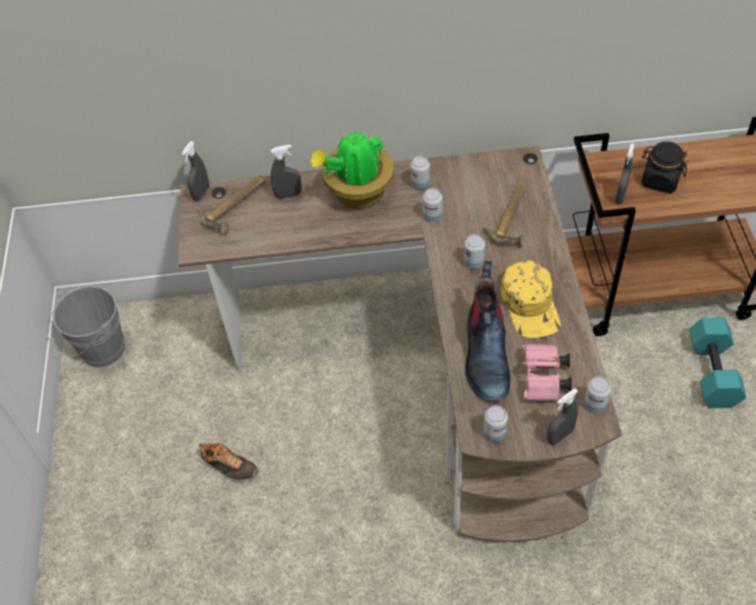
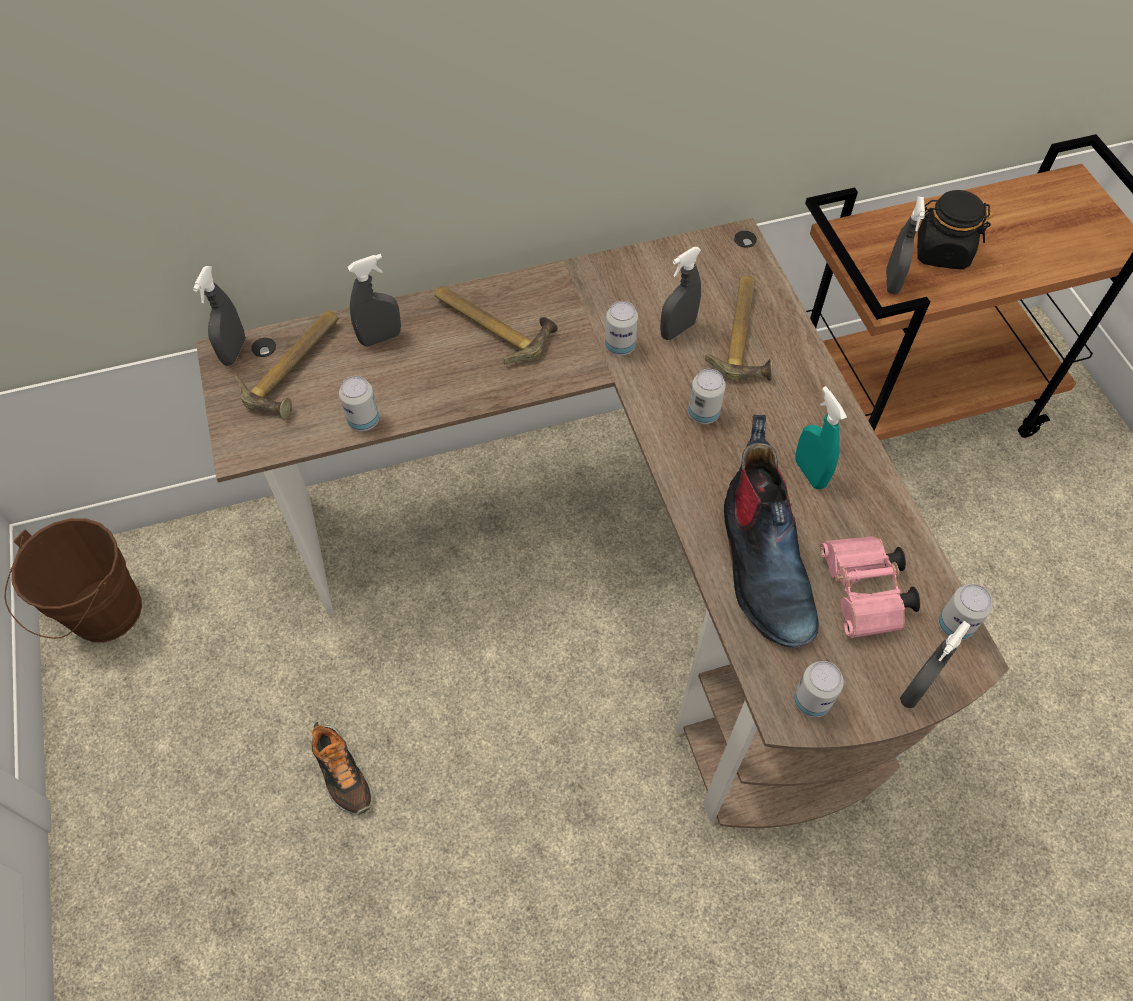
camera: 15 degrees left, 5 degrees up
(99, 352) = (101, 617): grey bucket -> brown bucket
(228, 466) = (341, 773): shoe -> shoe turned 45 degrees clockwise
(357, 194) = (492, 324): potted plant -> hammer
(420, 184) = (588, 296): can -> can (364, 421)
(471, 210) = (677, 330): none -> grey spray bottle
(530, 305) = (809, 473): yellow cap -> turquoise spray bottle
(714, 373) = (1009, 519): turquoise dumbbell -> none

